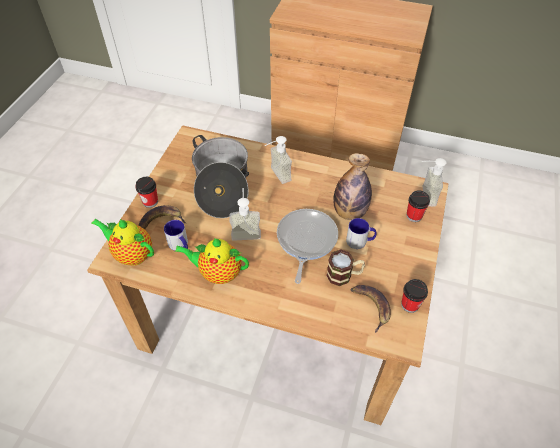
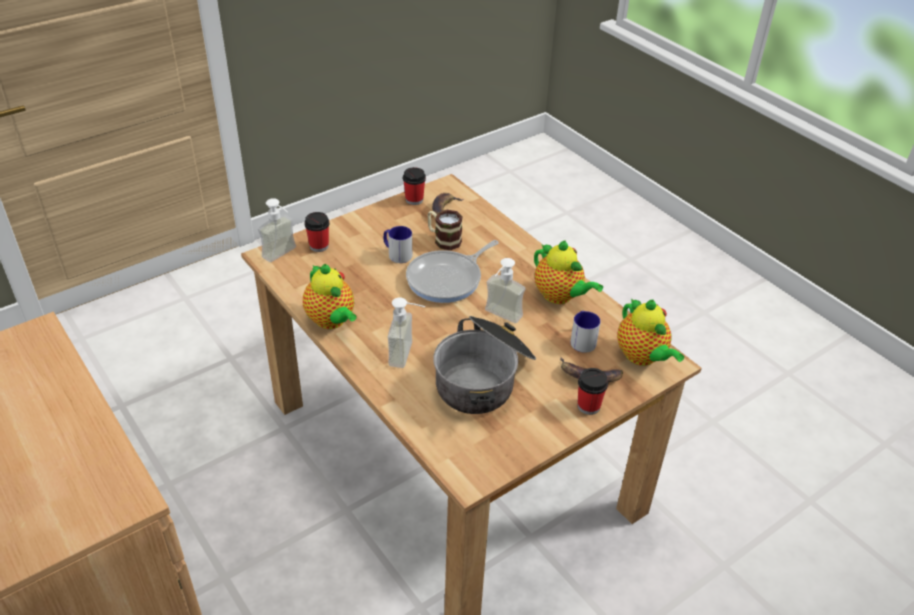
camera: 145 degrees left, 10 degrees down
(339, 171) = (331, 321): none -> teapot
(349, 212) = (375, 279): bottle -> none

